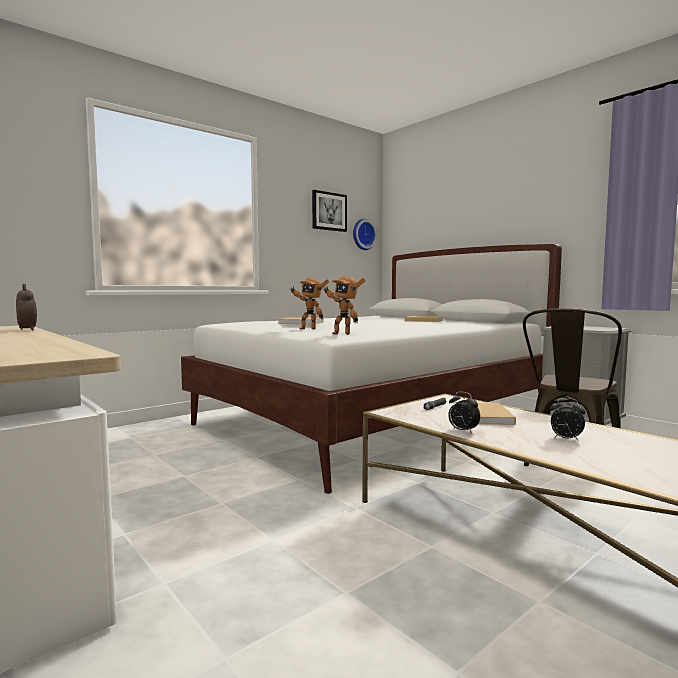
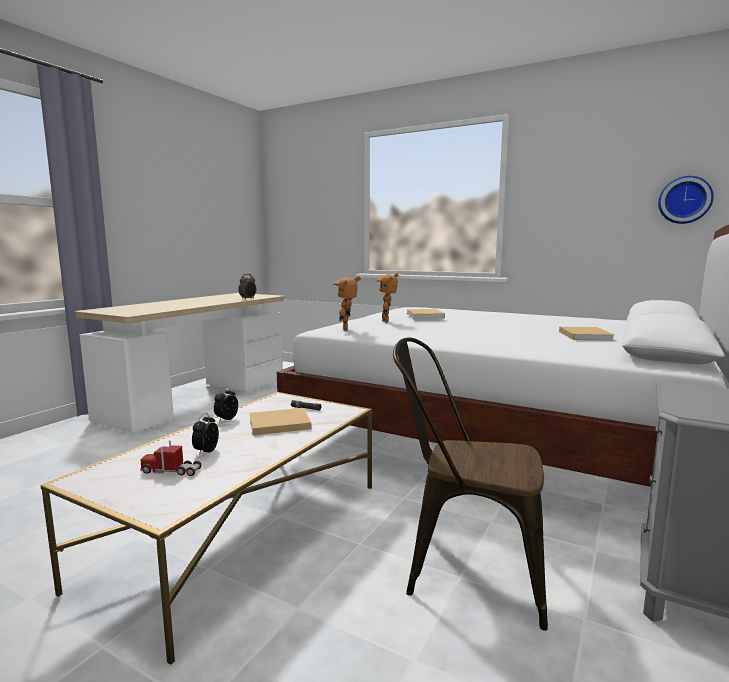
camera: 70 degrees right, 5 degrees up
(329, 211) = (615, 177): picture -> none
(622, 451) = (171, 471): none -> toy truck

